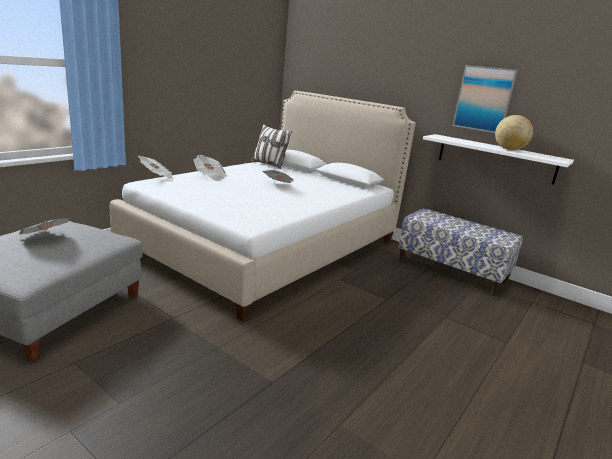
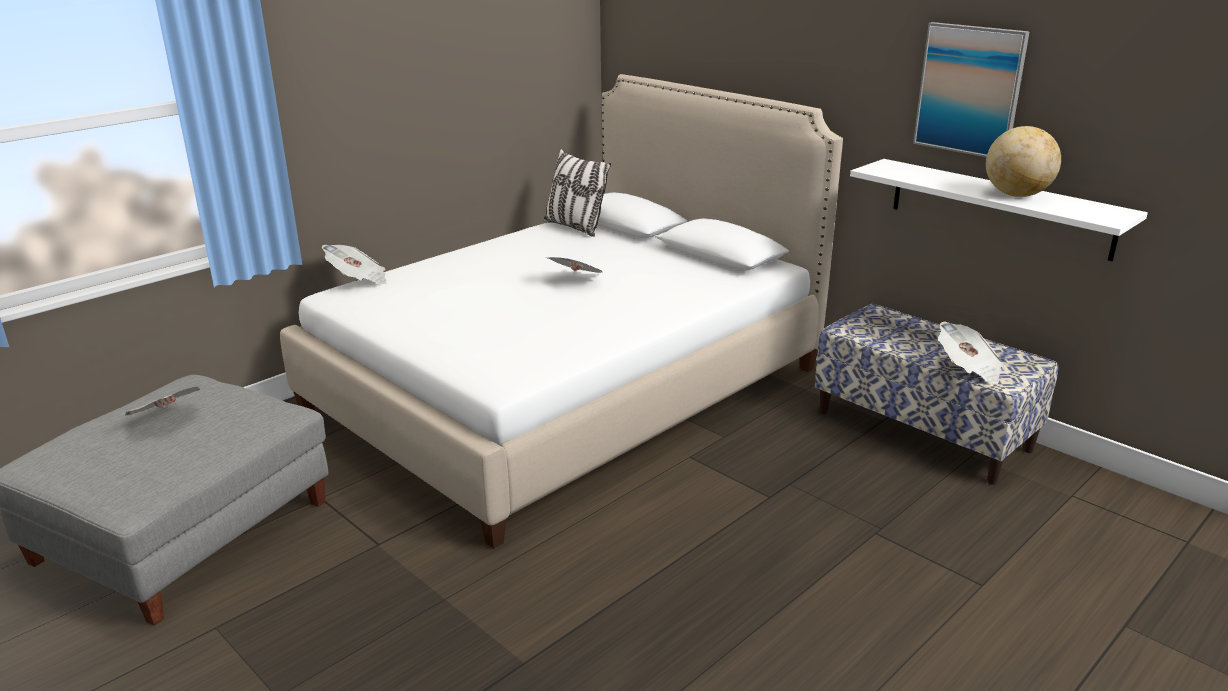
camera: 10 degrees right, 5 degrees up
(210, 177) = (453, 271): newspaper -> newspaper (969, 369)

